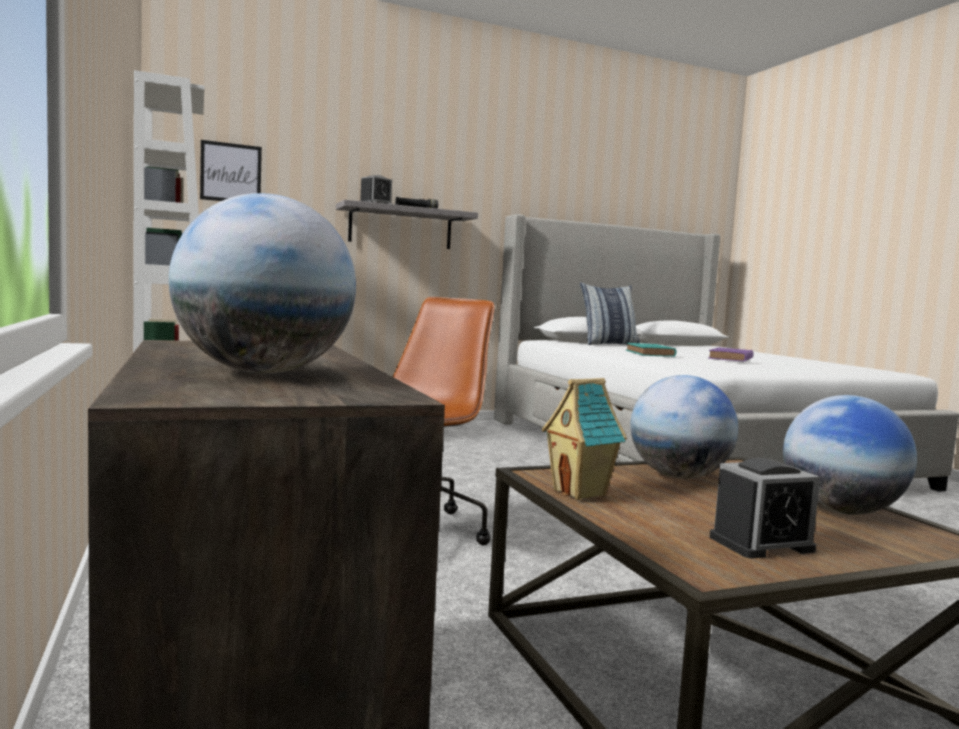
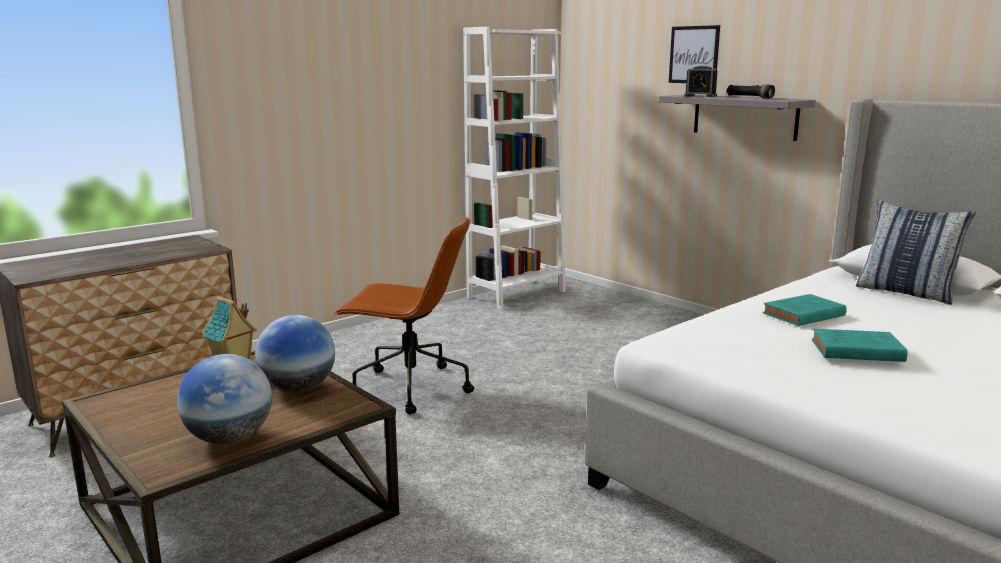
camera: 70 degrees right, 10 degrees up
(231, 173) = (610, 73): picture -> picture (694, 55)
(264, 372) = (83, 261): globe -> none
(730, 358) = (854, 351): purple book -> turquoise book
(761, 544) = (147, 413): alarm clock -> none

